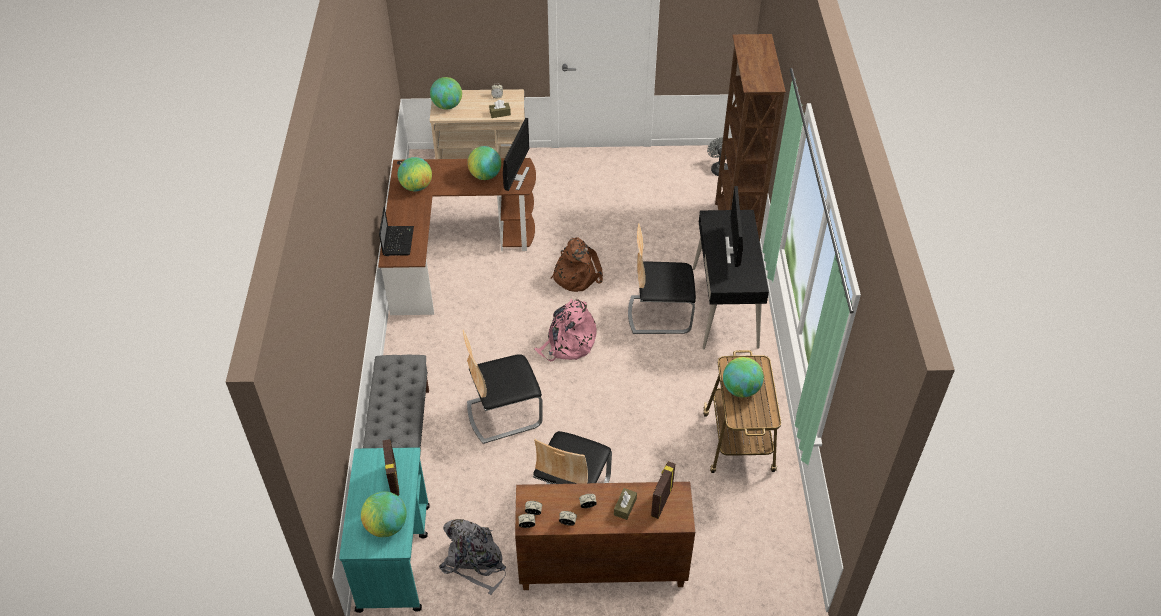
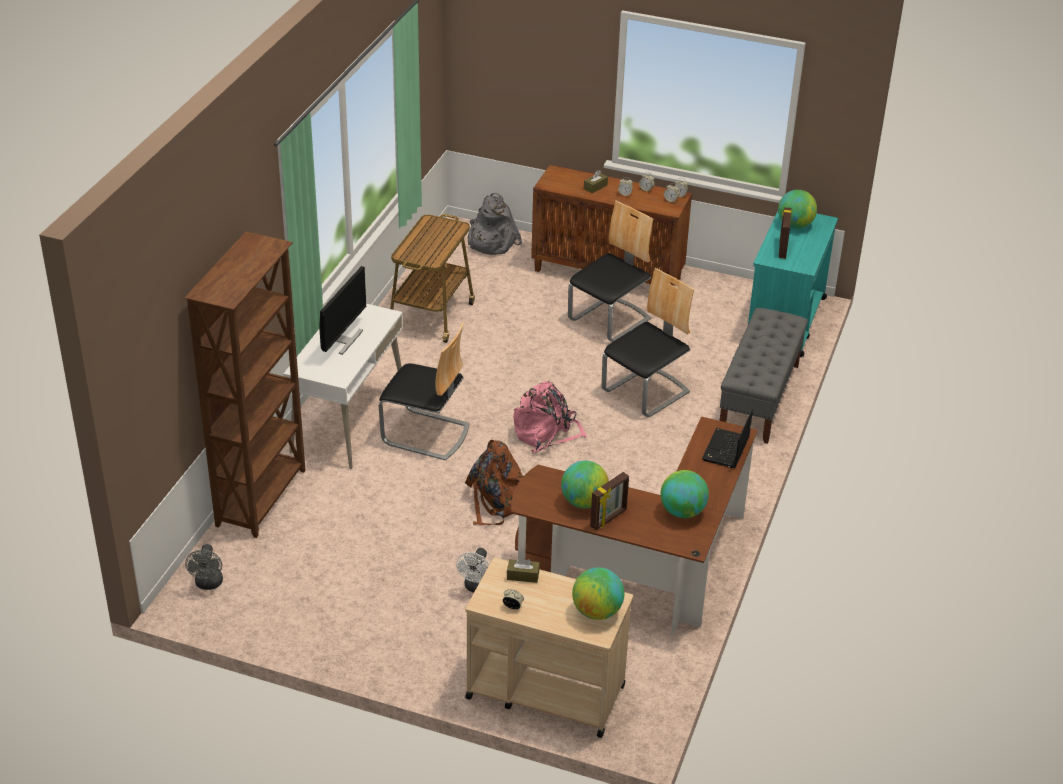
camera: 160 degrees left, 10 degrees down
(475, 562) = (715, 302): grey backpack -> grey backpack (491, 242)
(503, 413) = (646, 392): chair -> chair turned 45 degrees counterclockwise
(517, 178) = (543, 488): monitor -> none
(555, 212) = (476, 587): none -> white fan
(661, 501) = (564, 183): picture frame -> picture frame (609, 519)
(725, 307) = (348, 421): black desk -> white desk
(740, 389) = (437, 243): globe -> none

